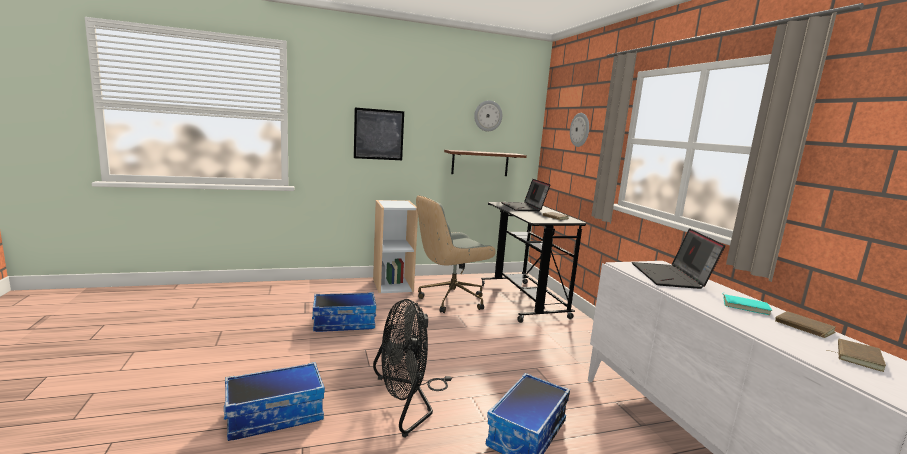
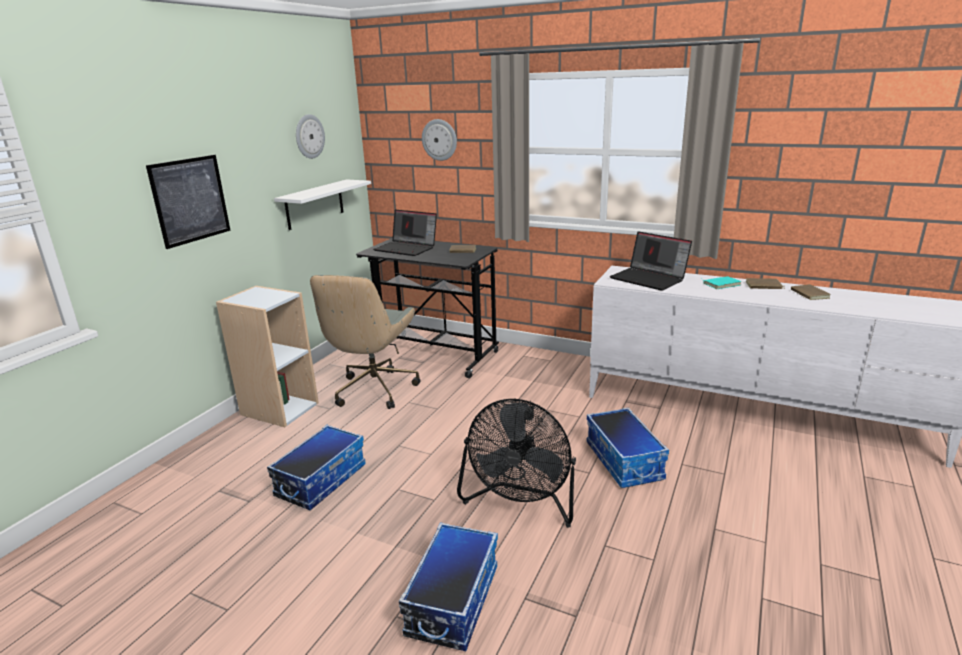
camera: 45 degrees left, 10 degrees up
(480, 163) = (314, 204): brown shelf -> white shelf

